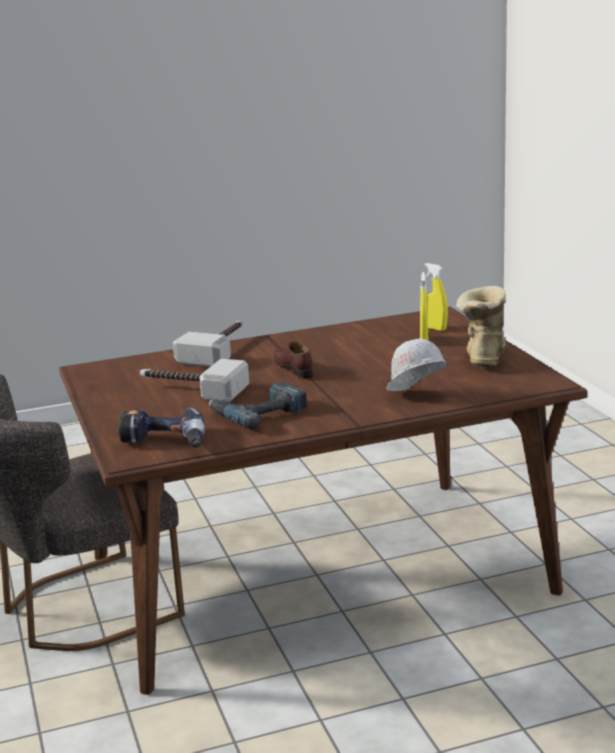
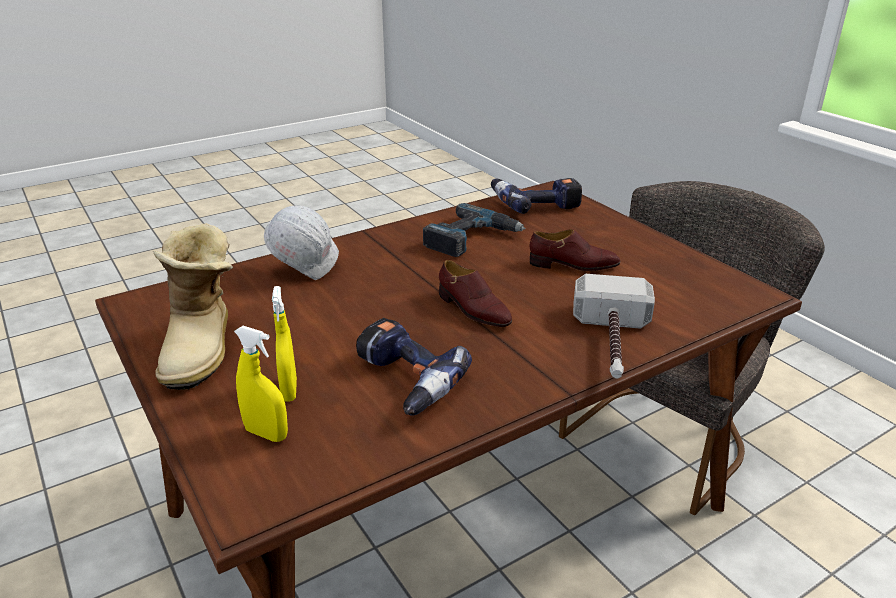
camera: 165 degrees right, 10 degrees up
(191, 390) = (573, 265): hammer -> brown shoe
(356, 341) = (403, 382): none -> power drill

